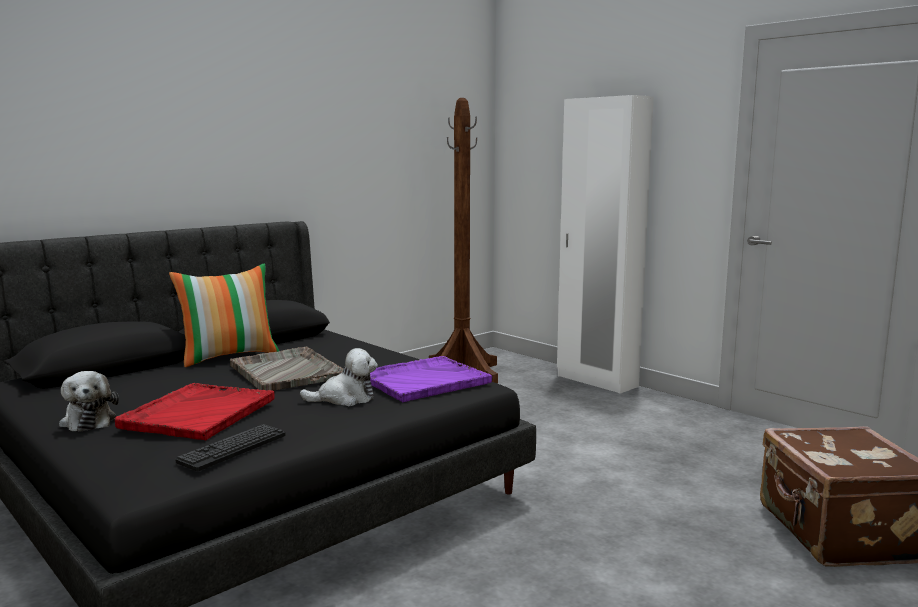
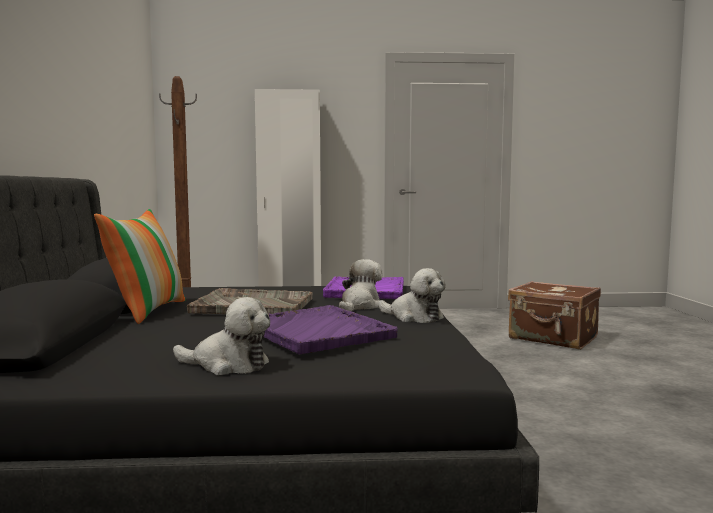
camera: 50 degrees left, 5 degrees down
(198, 413) = (316, 332): red tray -> purple tray
(233, 448) = (427, 336): keyboard -> none
(322, 426) = (413, 317): none -> plush toy

